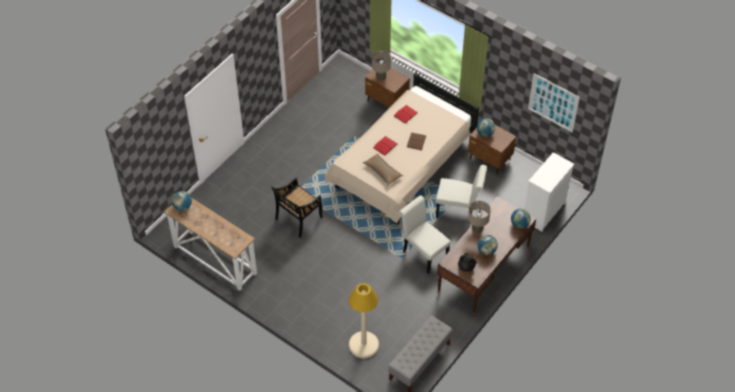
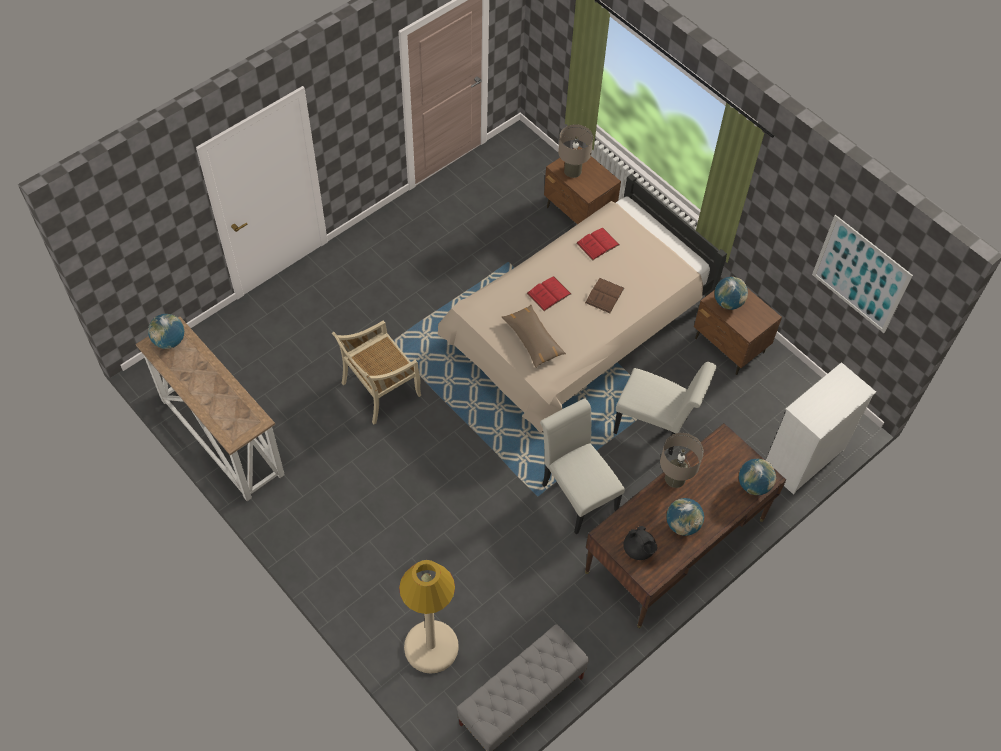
camera: 10 degrees right, 5 degrees up
(298, 219) = (380, 390): black chair -> beige chair

